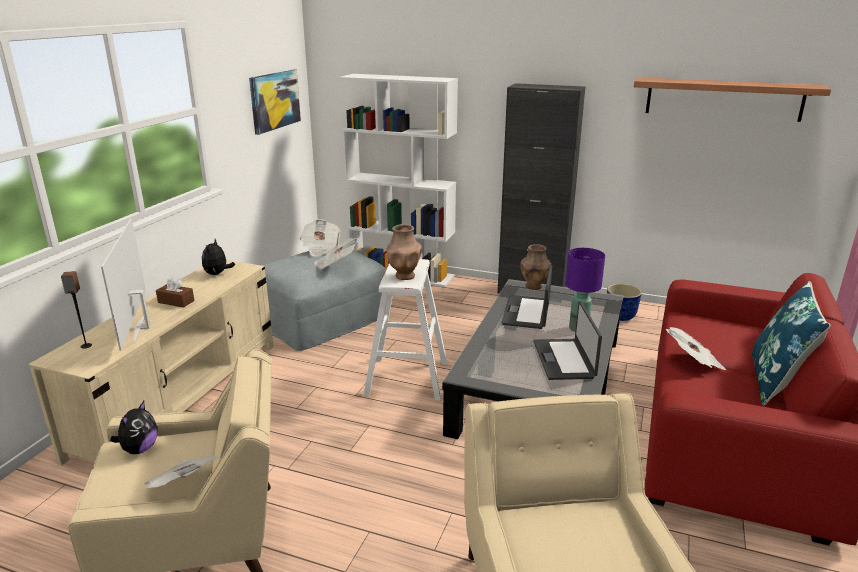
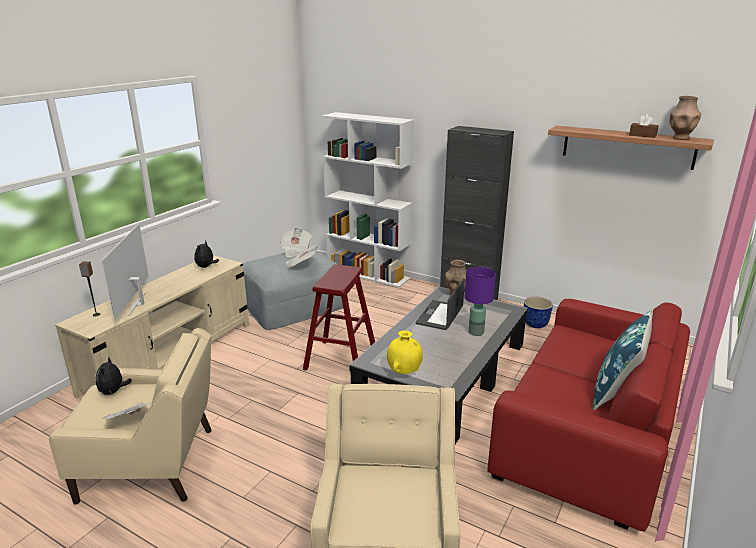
camera: 10 degrees right, 0 degrees up
(139, 449) = (113, 392): plush toy -> plush toy turned 150 degrees clockwise
(176, 301) = (168, 286): brown tissue box -> brown tissue box (642, 135)
(274, 100) = (271, 132): picture -> none
(404, 276) = (336, 280): brown vase -> brown vase (680, 138)
(407, 378) = (341, 359): white stool -> red stool
(515, 383) = (404, 372): none -> yellow vase
(564, 359) = (452, 356): laptop -> none
(693, 362) = (552, 369): newspaper -> none

